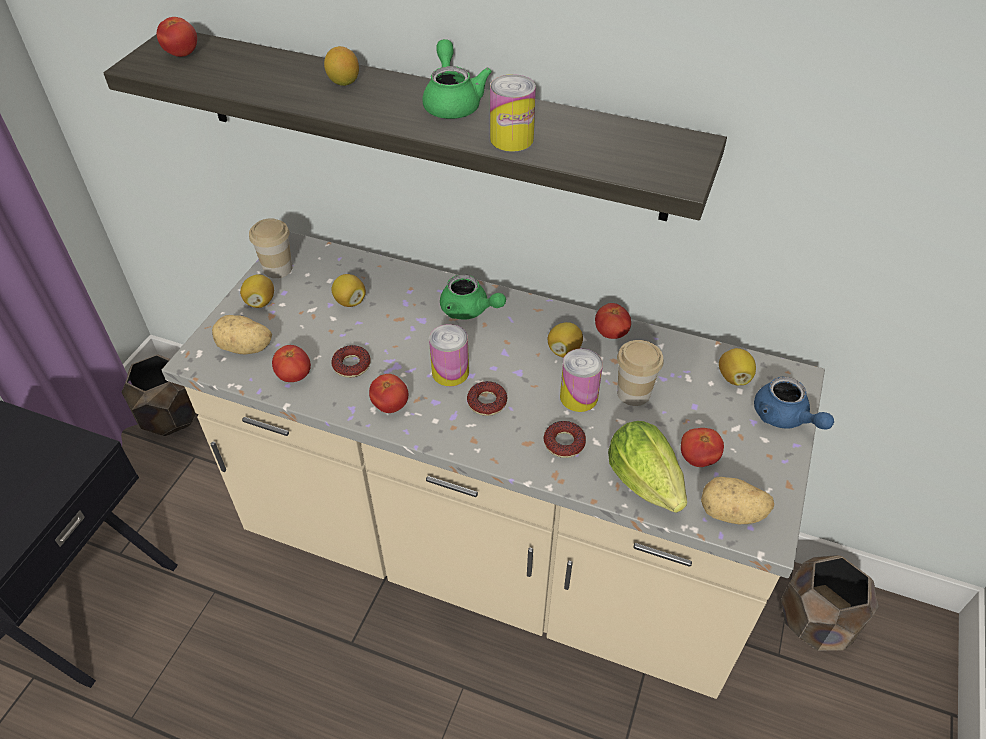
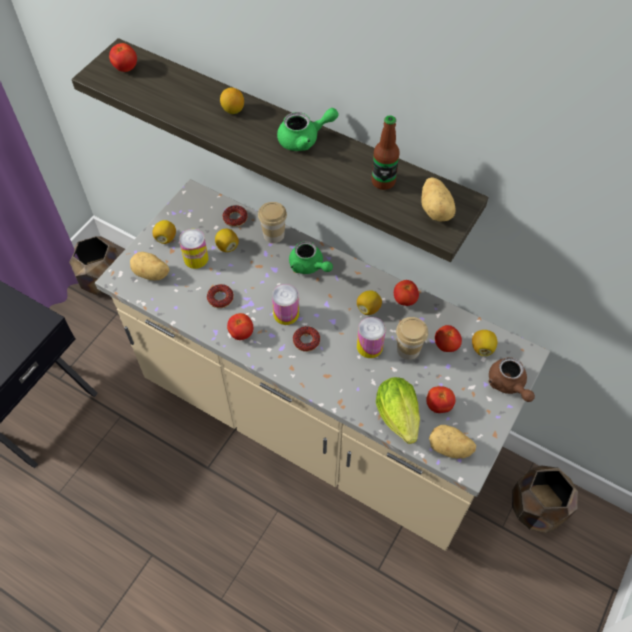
camera: 10 degrees right, 10 degrees up
(278, 268) = (181, 212): cup -> cup (273, 235)
(294, 376) = (181, 301): tomato -> tomato (446, 345)
(452, 102) = (304, 139): green teapot -> green teapot turned 75 degrees clockwise
(511, 139) = (337, 179): can -> can (196, 258)
(564, 443) = (351, 379): donut -> donut (235, 218)
(576, 135) = (383, 181): none -> bottle
(662, 157) = (436, 210): none -> potato
(784, 418) = (508, 385): blue teapot -> brown teapot

